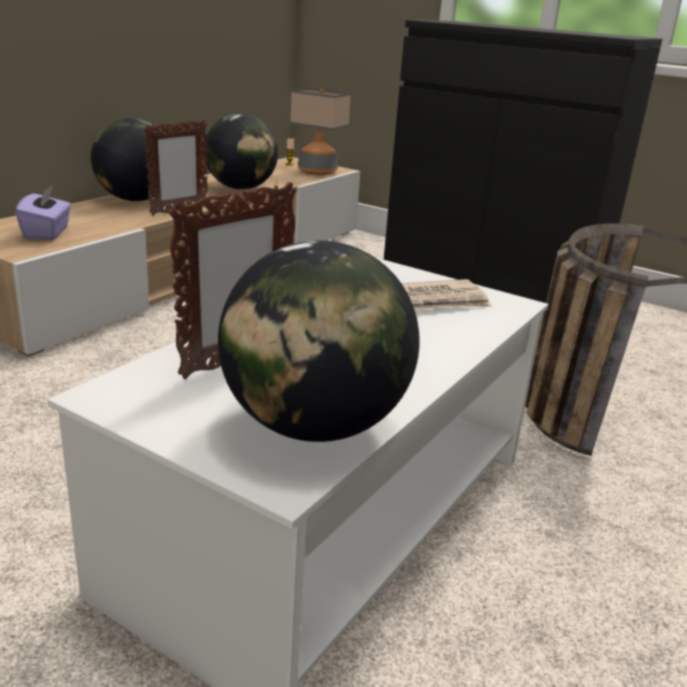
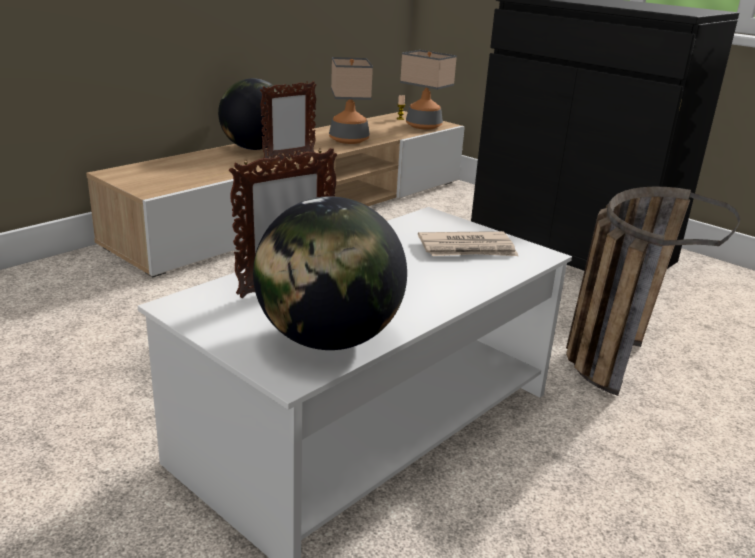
camera: 10 degrees right, 0 degrees up
(47, 233) = (175, 175): purple tissue box -> none
(241, 188) = (349, 140): globe -> table lamp

